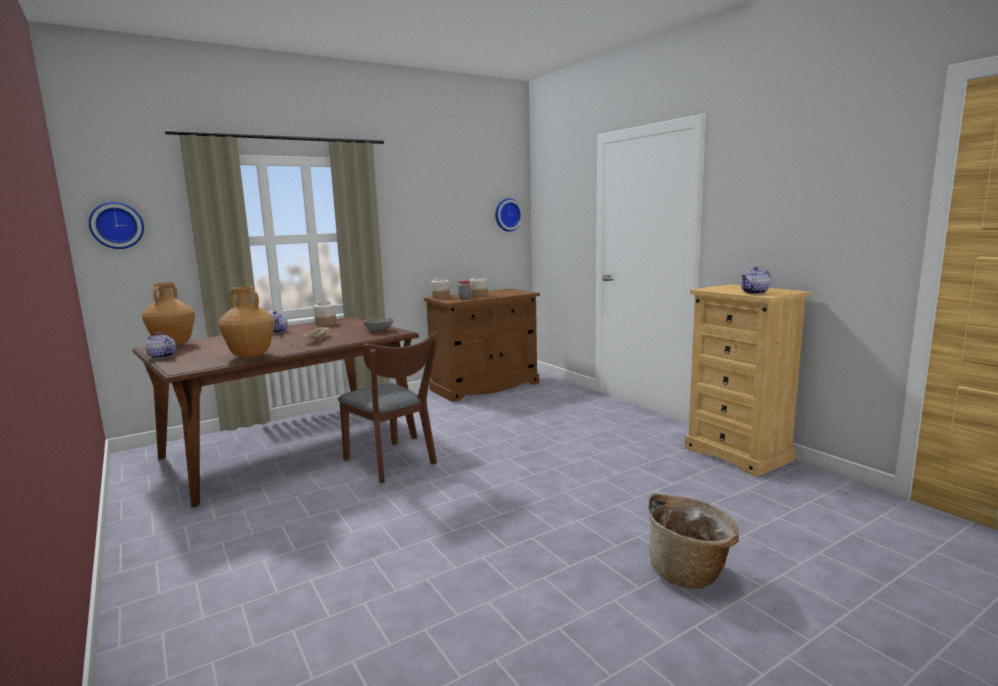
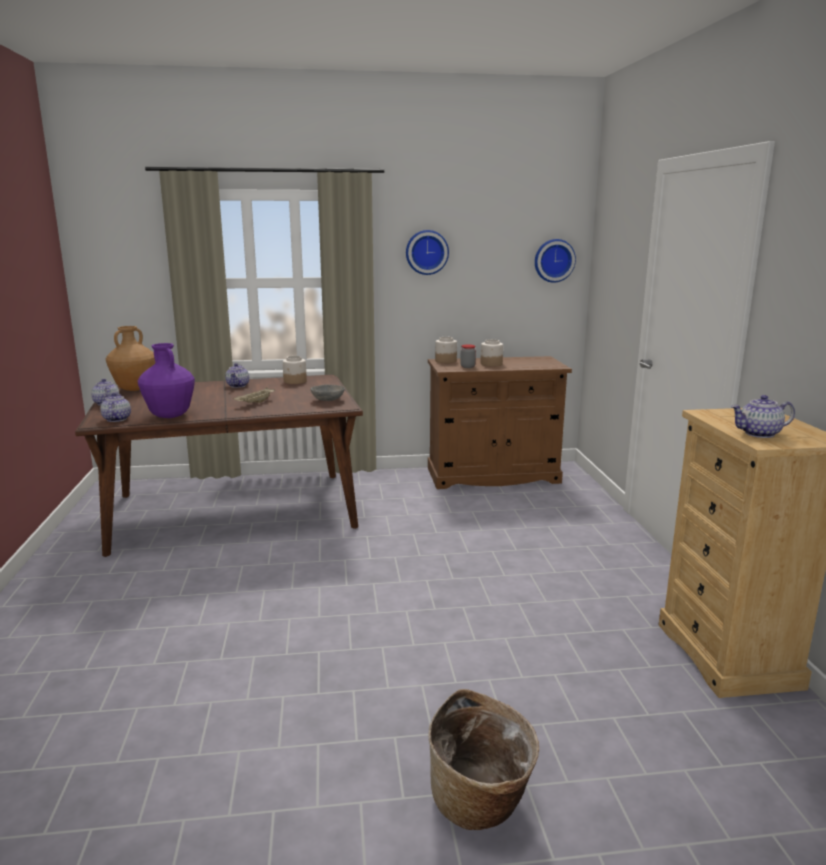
camera: 25 degrees right, 5 degrees up
(117, 225) = (105, 263): wall clock -> wall clock (426, 252)
(198, 365) = (116, 419): none -> teapot
(250, 356) = (170, 416): brown vase -> purple vase
(393, 463) = (305, 554): brown chair -> none

